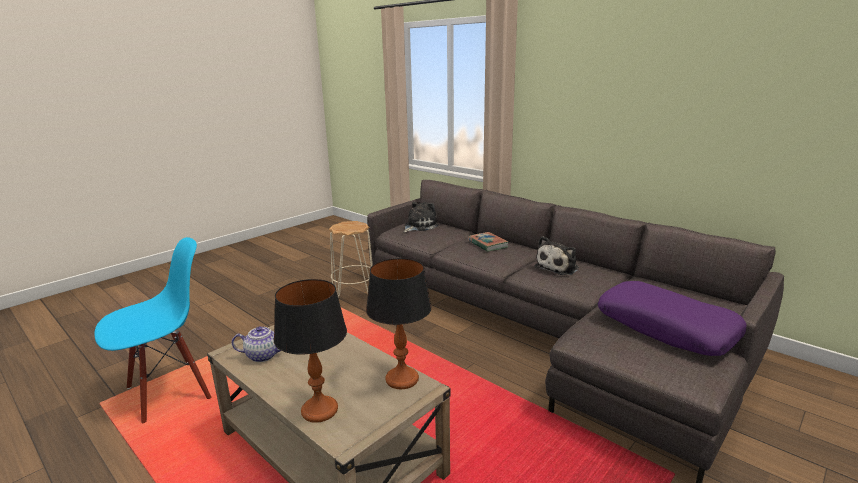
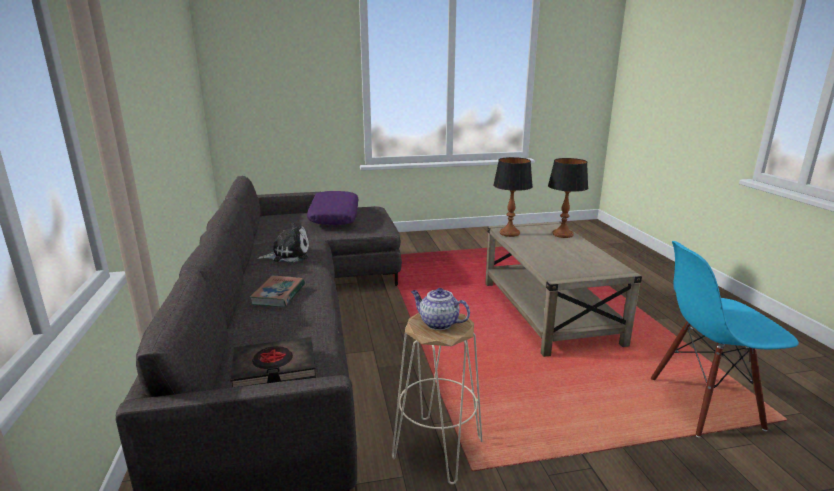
camera: 145 degrees left, 0 degrees up
(264, 355) = (594, 262): teapot -> teapot (438, 323)
(419, 226) = (274, 368): plush toy -> black book

